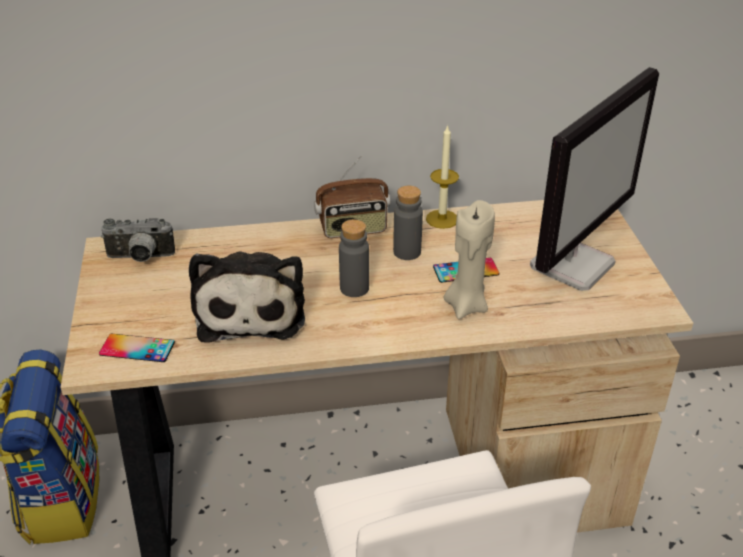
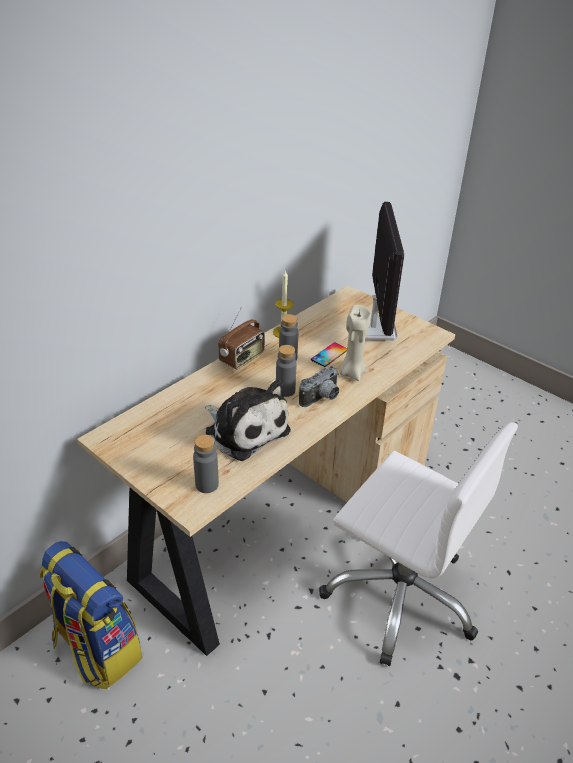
camera: 40 degrees left, 0 degrees up
(137, 348) = (207, 485): phone -> grey bottle
(140, 258) = (134, 434): camera -> camera (322, 399)

